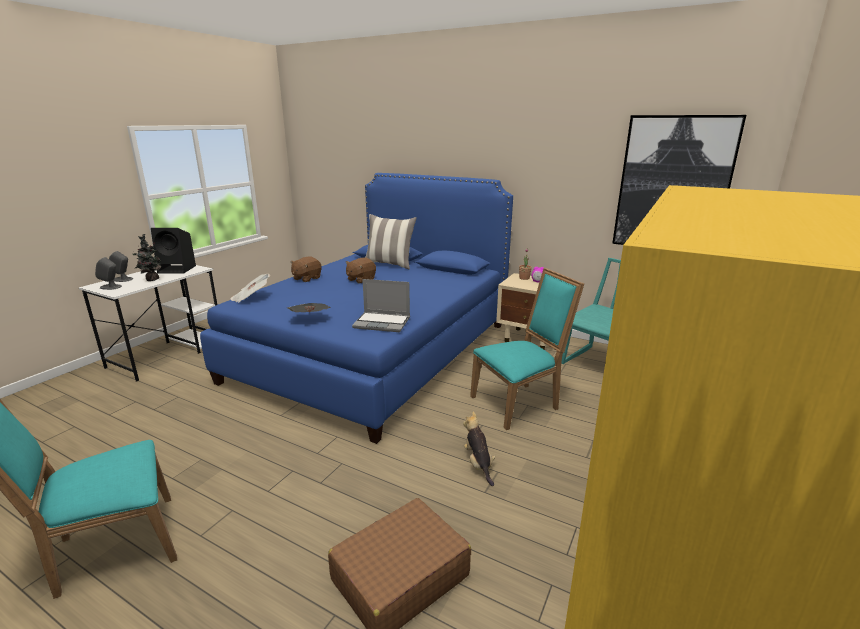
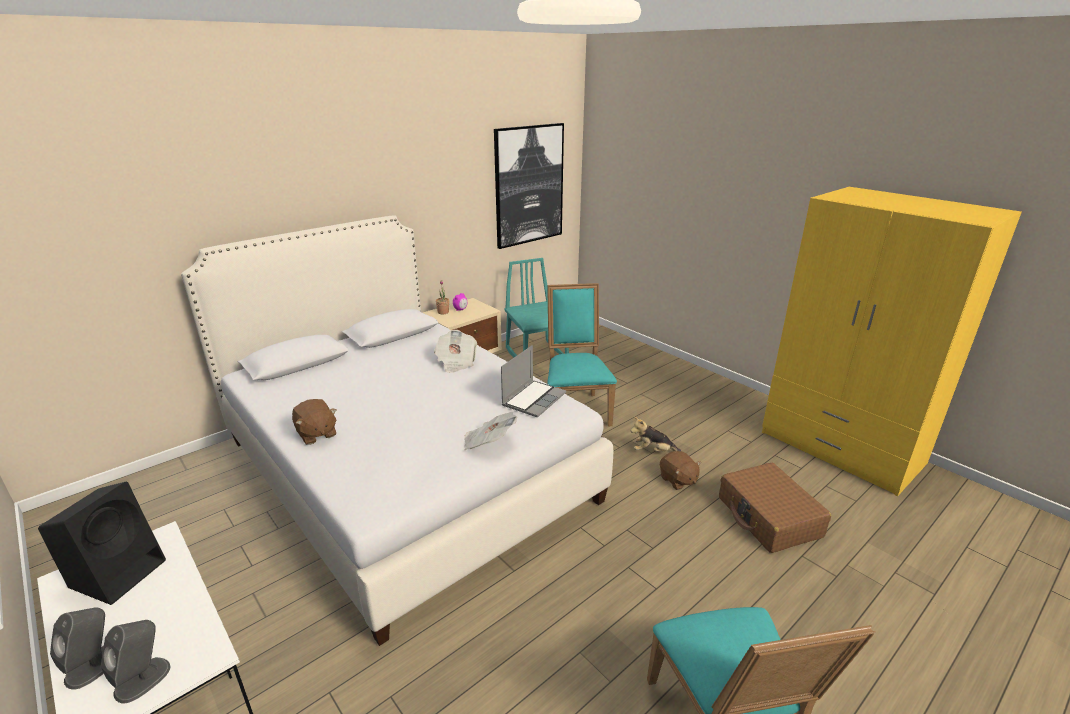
camera: 70 degrees left, 5 degrees up
(151, 279) = (158, 609): potted plant -> none
(251, 298) = (362, 489): newspaper -> newspaper (456, 362)
(360, 279) = (373, 393): brown plush toy -> brown plush toy (677, 480)
(375, 351) = (405, 470): blue bed -> white bed
(389, 264) = (328, 366): pillow -> none

